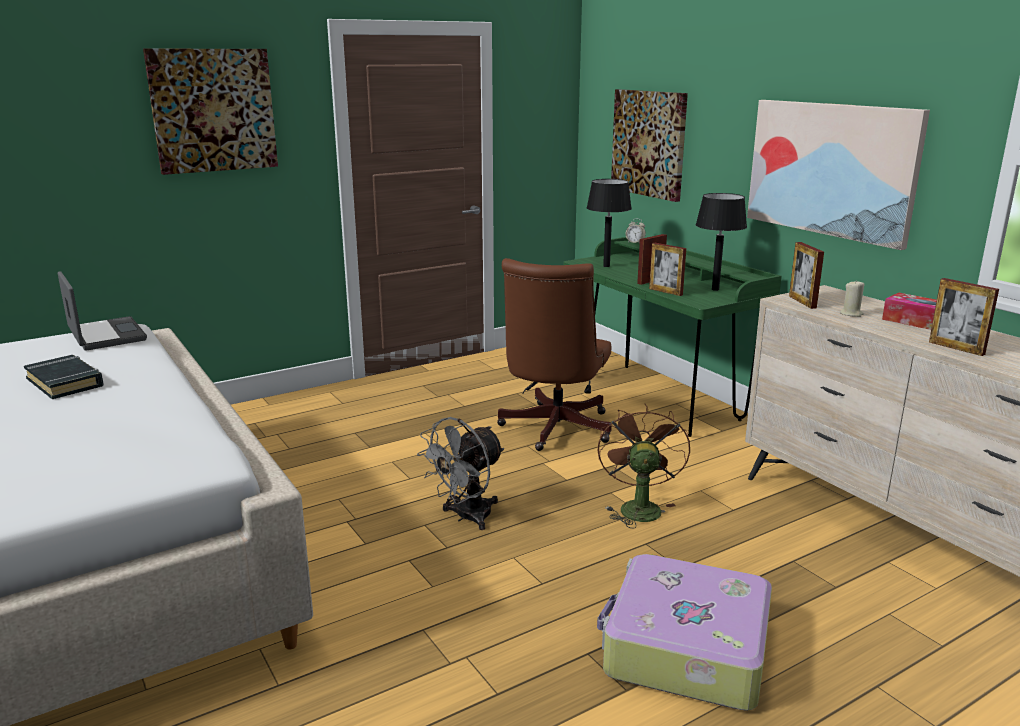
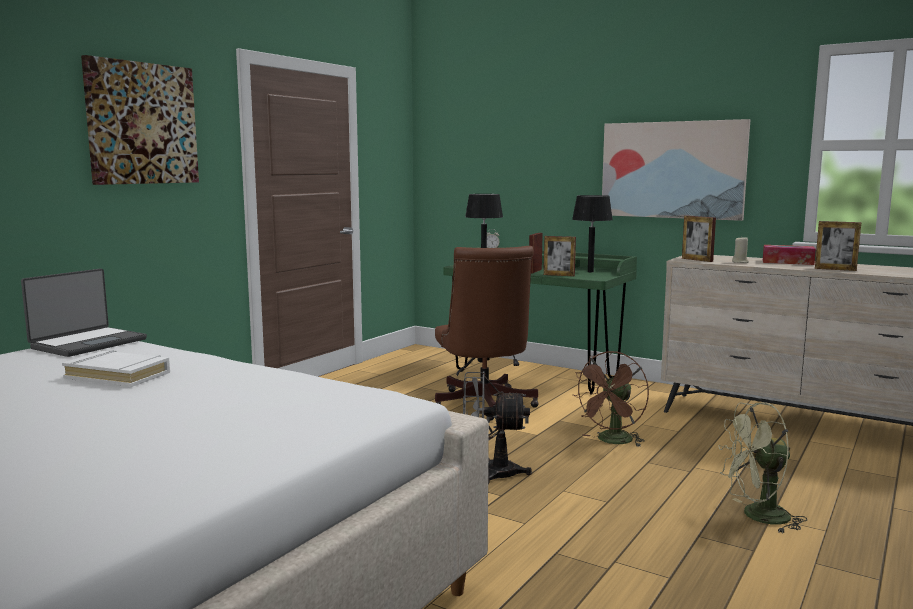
camera: 25 degrees left, 10 degrees down
(65, 382) = (118, 375): black book -> white book
(105, 335) = (88, 343): laptop -> laptop turned 90 degrees clockwise
(466, 517) = (490, 473): grey fan -> grey fan turned 75 degrees clockwise
(638, 507) = (612, 441): brown fan -> brown fan turned 120 degrees counterclockwise
(649, 143) = (493, 168): picture -> none
(684, 649) = (757, 517): suitcase -> green fan

